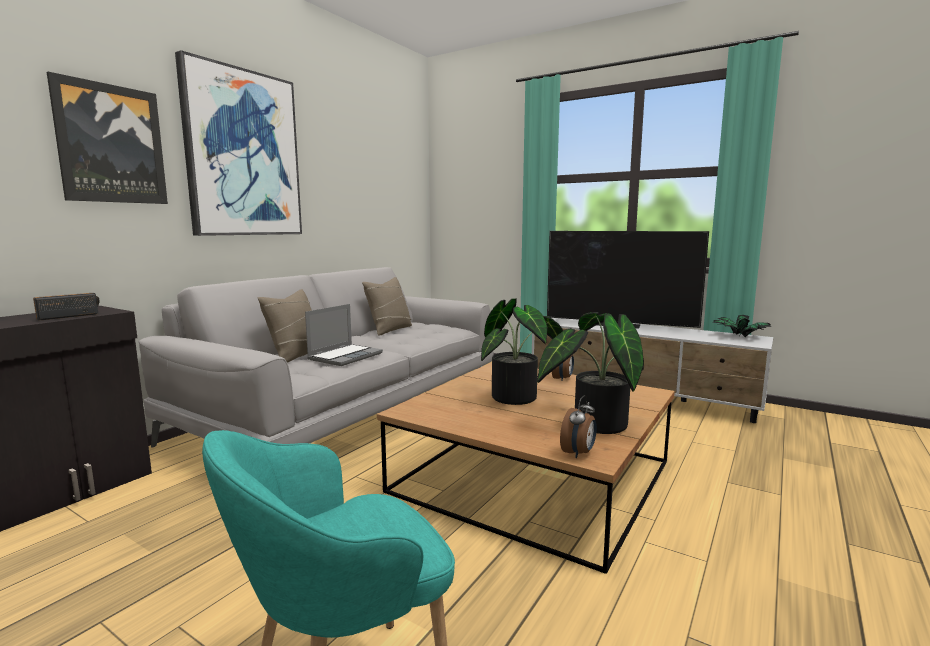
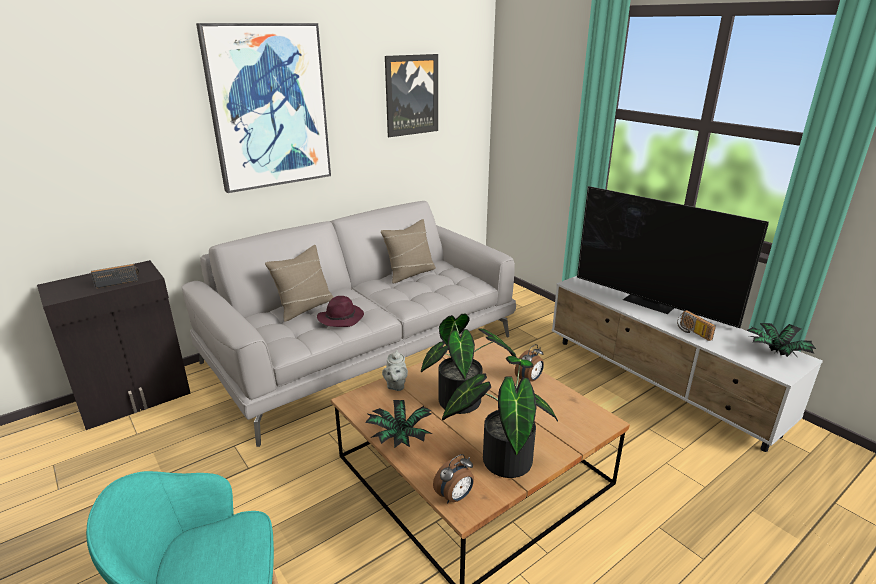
camera: 20 degrees right, 15 degrees up
(111, 144) = (146, 124): picture -> picture (411, 95)
(345, 356) = (341, 318): laptop -> purple hat
(439, 397) = (396, 385): none -> grey teapot
(480, 426) = (400, 438): none -> potted plant
(669, 334) = (692, 332): none -> radio

